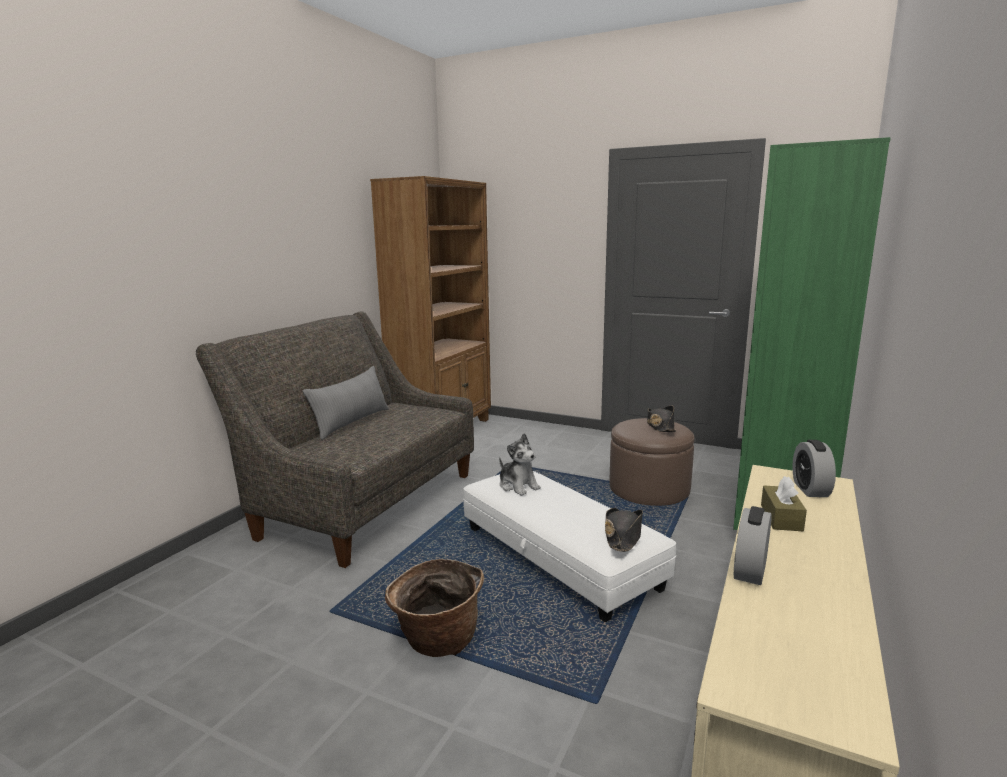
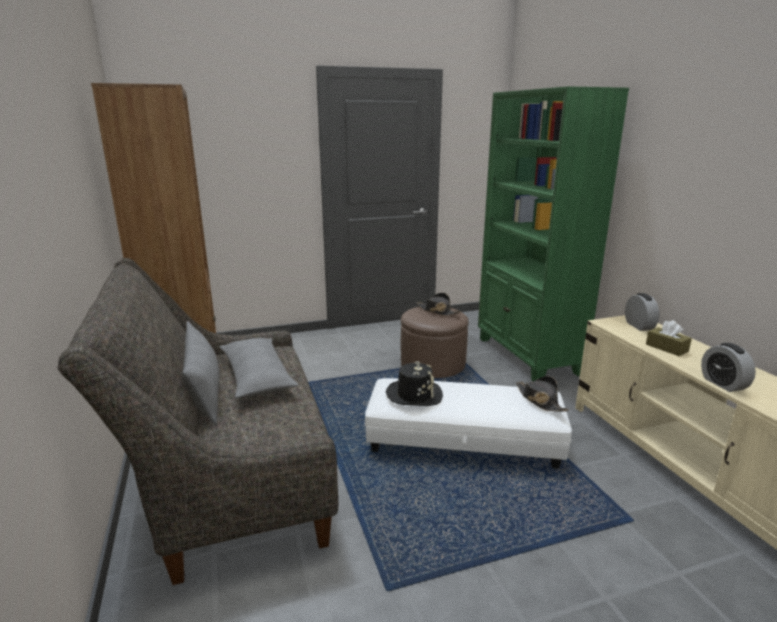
camera: 45 degrees left, 5 degrees up
(397, 423) = (257, 377): none -> grey pillow
(437, 641) = (499, 551): basket -> none
(518, 486) = (414, 395): plush toy -> black hat
(810, 489) = (639, 326): alarm clock -> alarm clock turned 150 degrees counterclockwise

